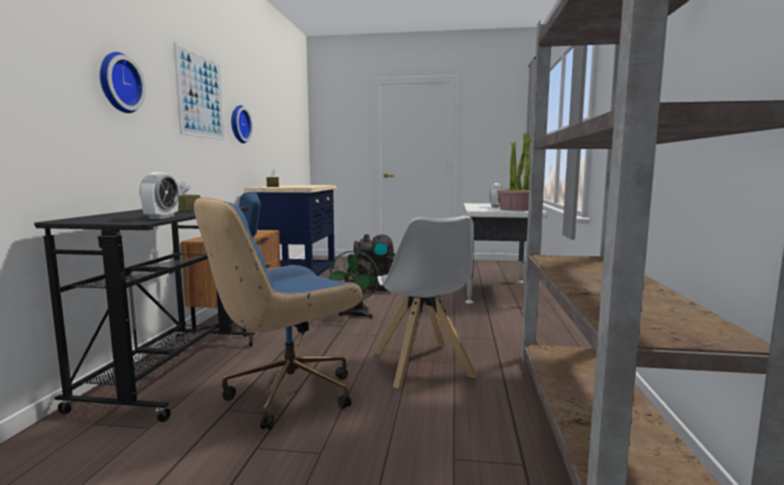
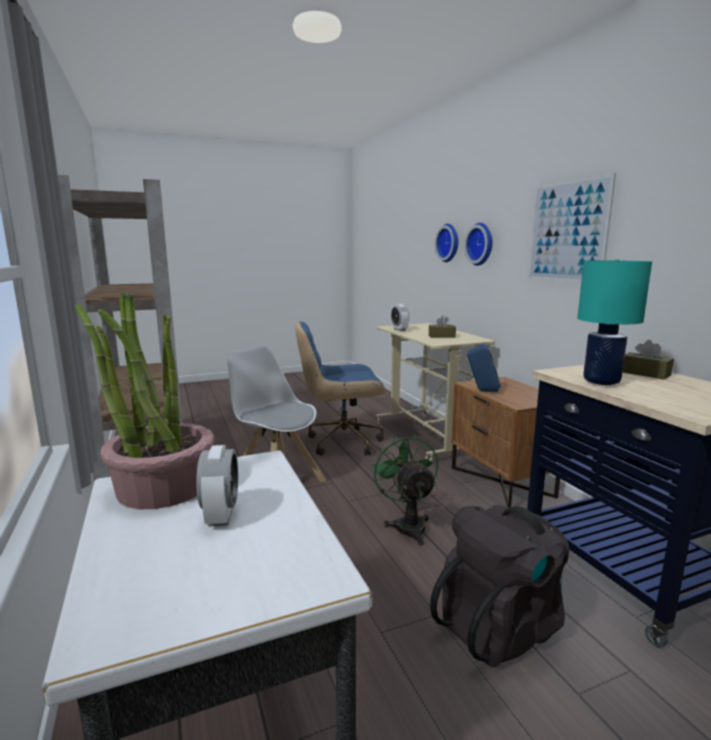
camera: 150 degrees right, 5 degrees up
(172, 373) = (427, 437): black desk -> beige desk
(238, 124) = (652, 258): wall clock -> wall clock (449, 243)
(287, 396) = (341, 442): blue office chair -> blue office chair turned 120 degrees counterclockwise
(310, 186) = (601, 383): none -> turquoise table lamp

